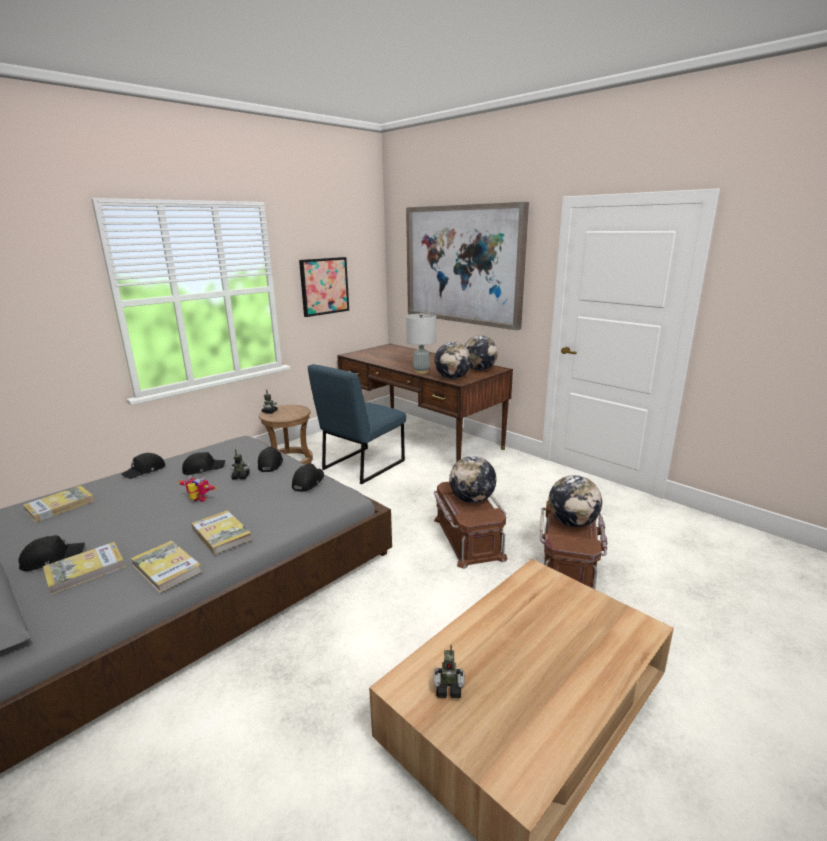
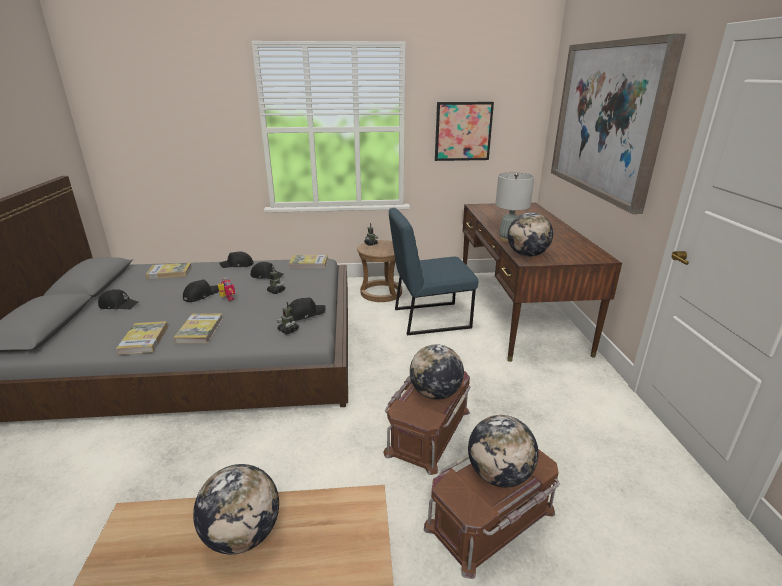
camera: 40 degrees right, 5 degrees up
(85, 570) = (117, 320): book -> book (309, 263)
(270, 464) = (307, 288): black cap -> black cap (201, 295)
(448, 688) = (146, 548): toy robot -> toy robot (288, 330)
(479, 370) = (577, 253): globe -> globe (243, 534)

